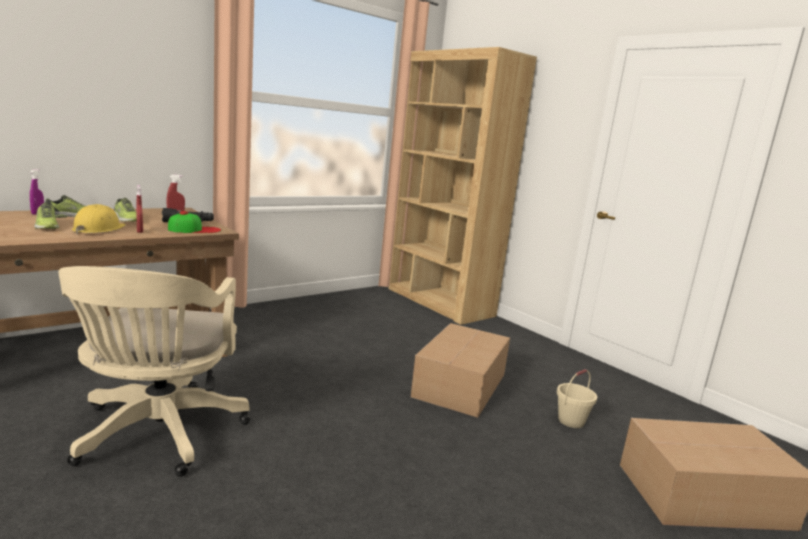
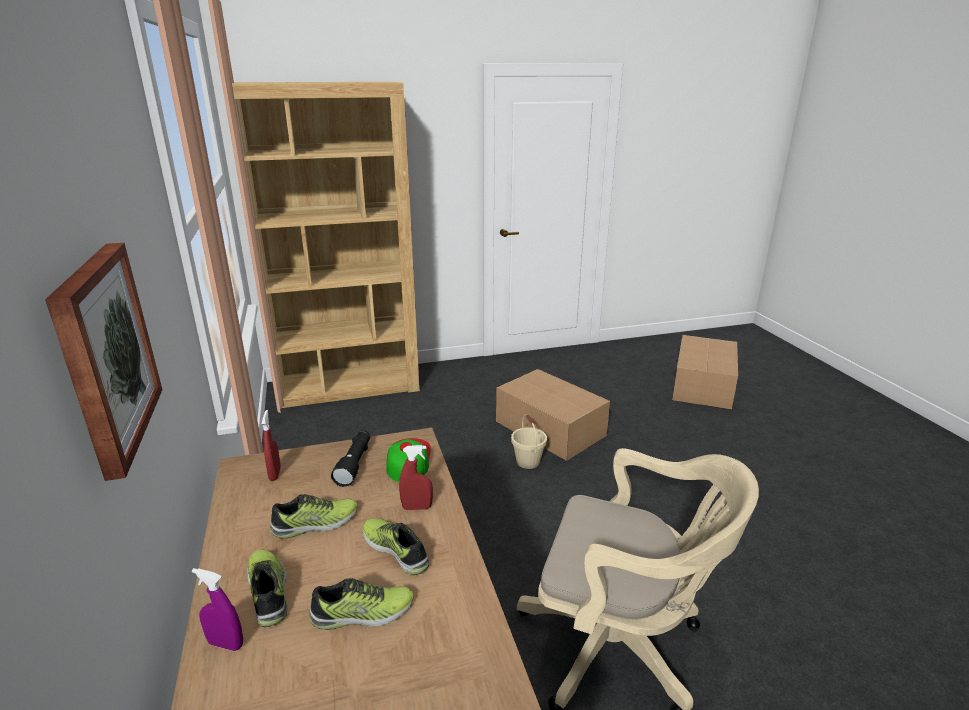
camera: 65 degrees left, 10 degrees up
(54, 72) = (105, 354): none -> picture
(98, 229) = (396, 550): yellow hard hat -> shoe
(571, 421) = (615, 397): beige bucket -> beige bucket (527, 462)

